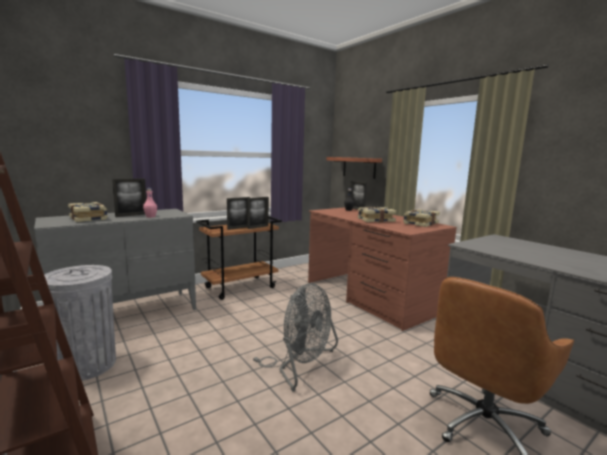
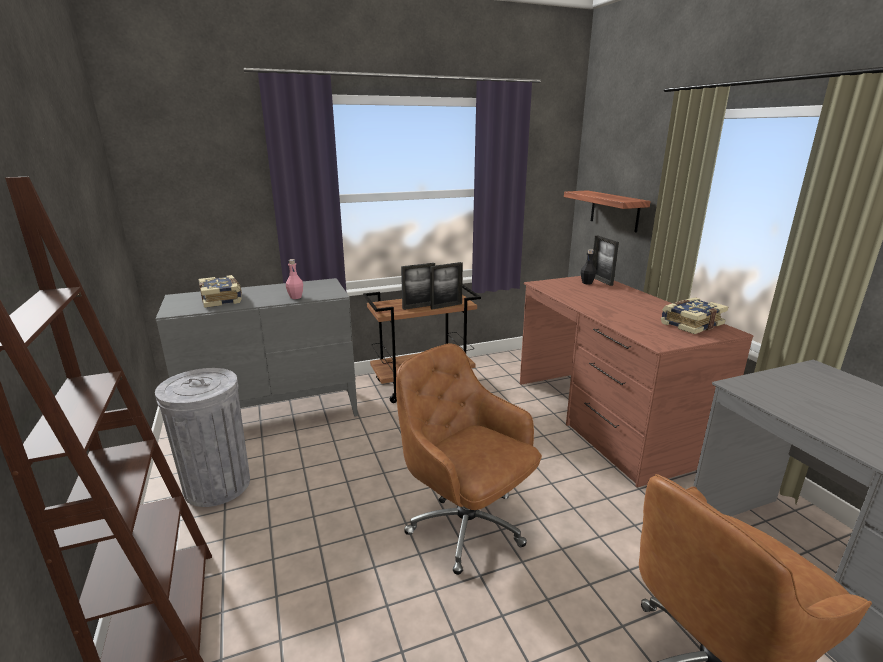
camera: 15 degrees right, 10 degrees up
(131, 215) = (274, 293): picture frame -> none
(299, 365) = (467, 524): grey fan -> brown office chair
(375, 220) = (618, 312): book -> none

